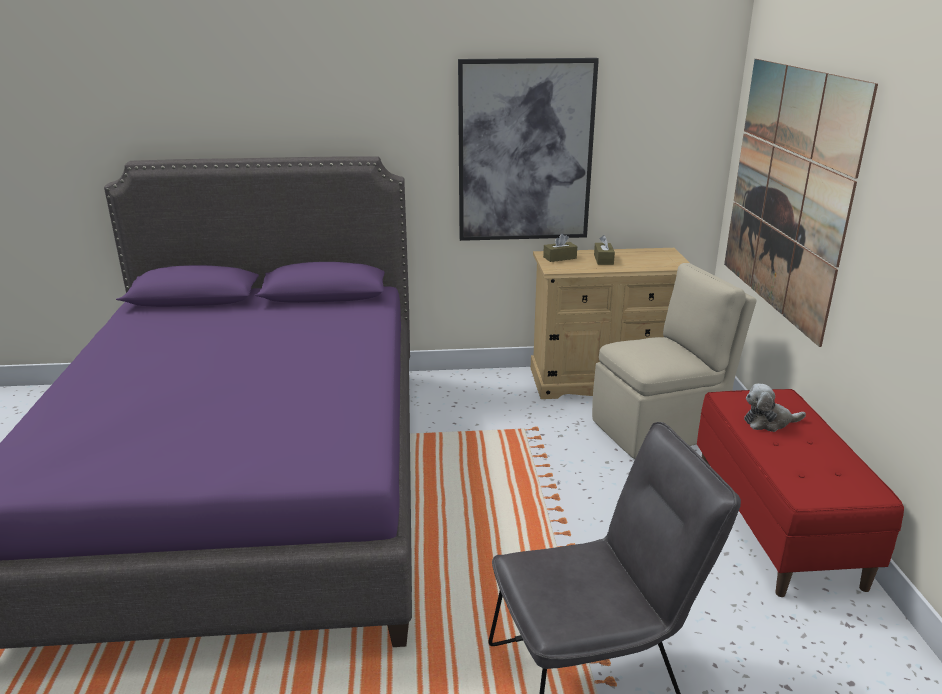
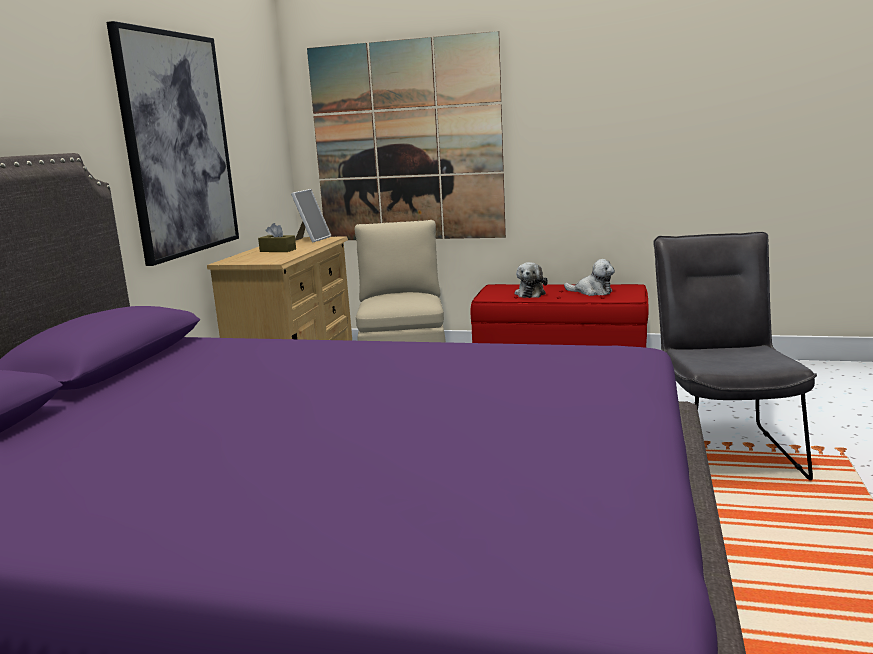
camera: 70 degrees left, 10 degrees down
(559, 258) = (246, 259): brown tissue box -> none
(667, 260) = (312, 239): none -> picture frame
(814, 464) = (592, 292): none -> plush toy

